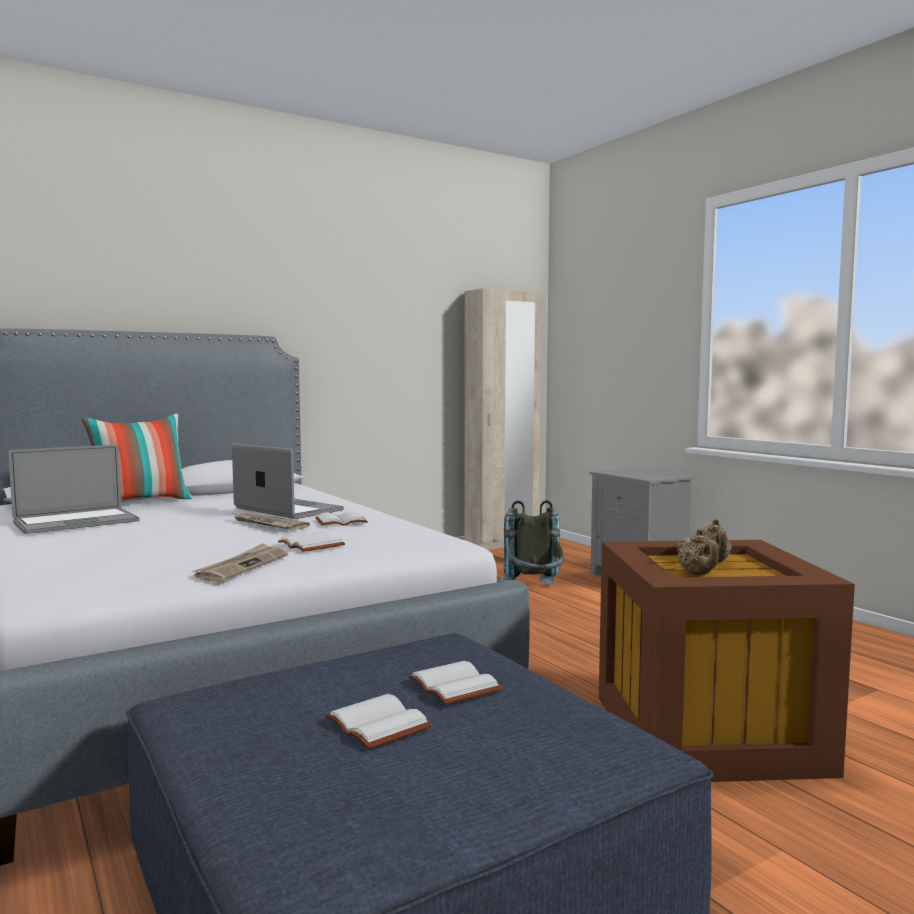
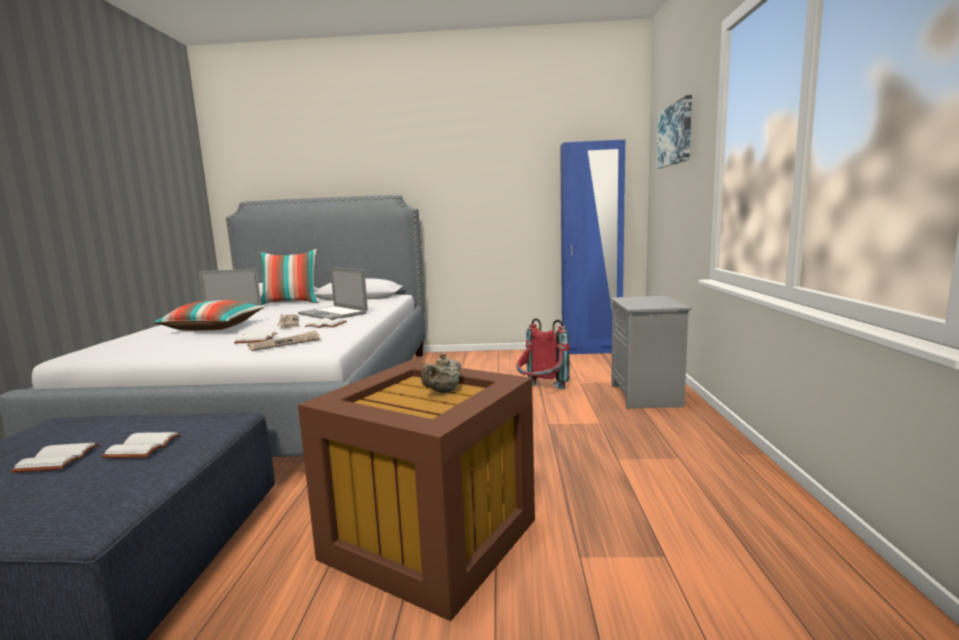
camera: 35 degrees right, 5 degrees up
(164, 540) = (213, 328): none -> pillow
(242, 566) = (183, 349): newspaper -> newspaper (285, 343)
(288, 509) = (333, 313): laptop -> laptop turned 150 degrees clockwise
(501, 544) = (591, 351): beige wardrobe -> blue wardrobe
(534, 591) = (541, 391): grey backpack -> red backpack
(614, 296) = (675, 135): none -> picture
(697, 574) = (391, 400): beige teapot -> none

